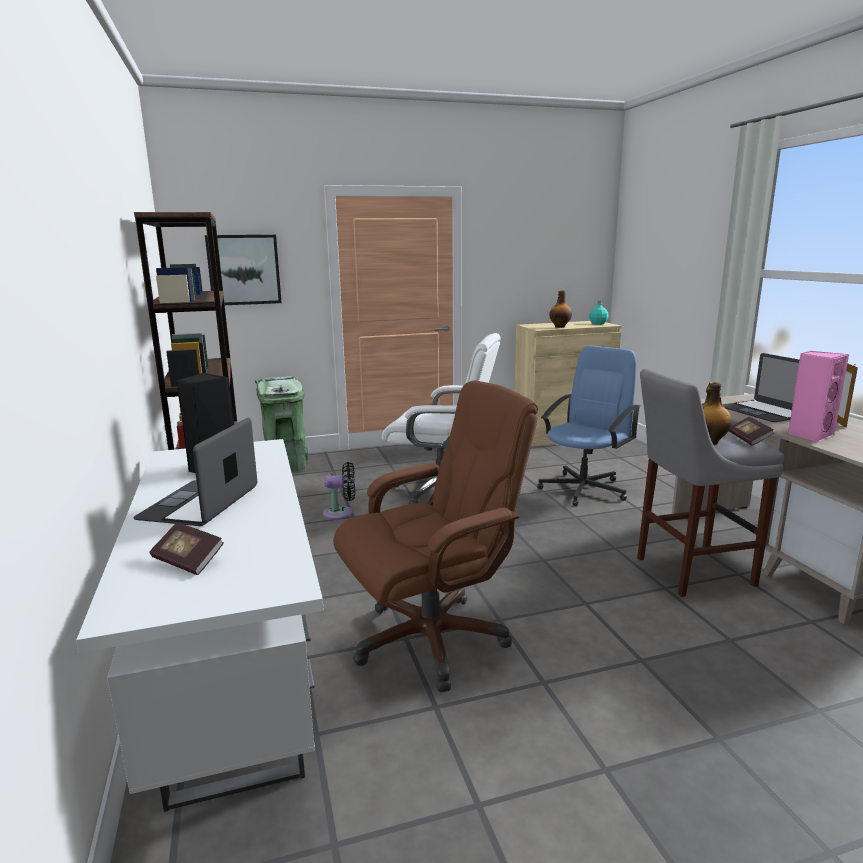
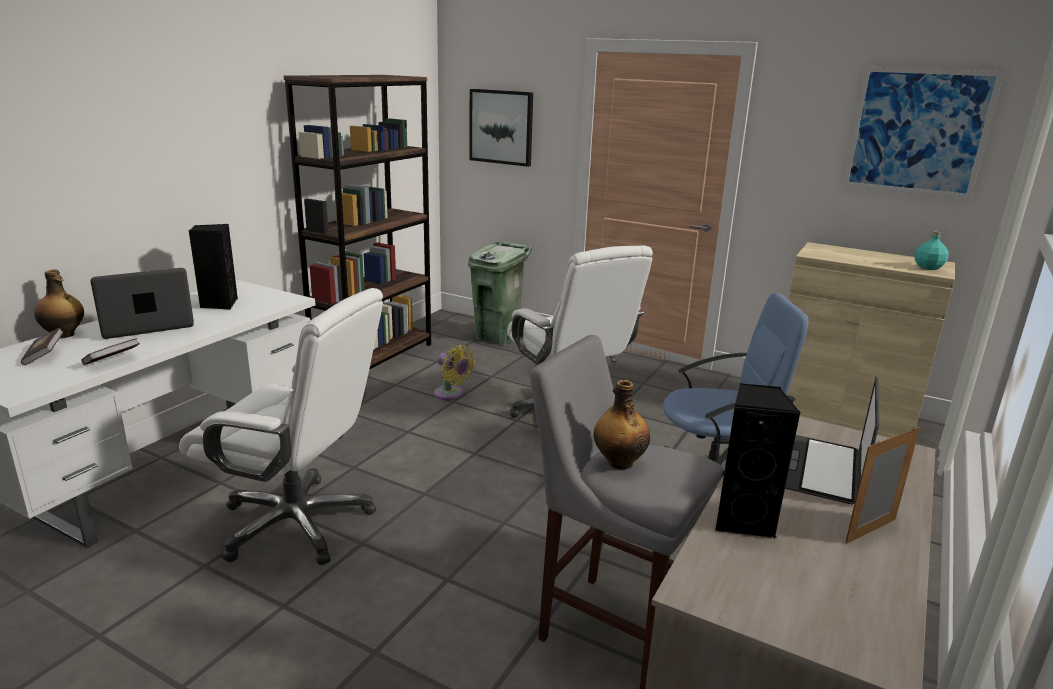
camera: 45 degrees right, 5 degrees up
(341, 513) = (451, 394): black fan -> yellow fan
(432, 639) = (297, 523): brown office chair -> white office chair
(560, 327) = (848, 259): bottle -> bottle (64, 335)
(564, 242) = (918, 132): none -> picture
(749, 439) = (677, 485): book -> book (112, 361)
(810, 435) = (743, 520): pink speaker -> black speaker

